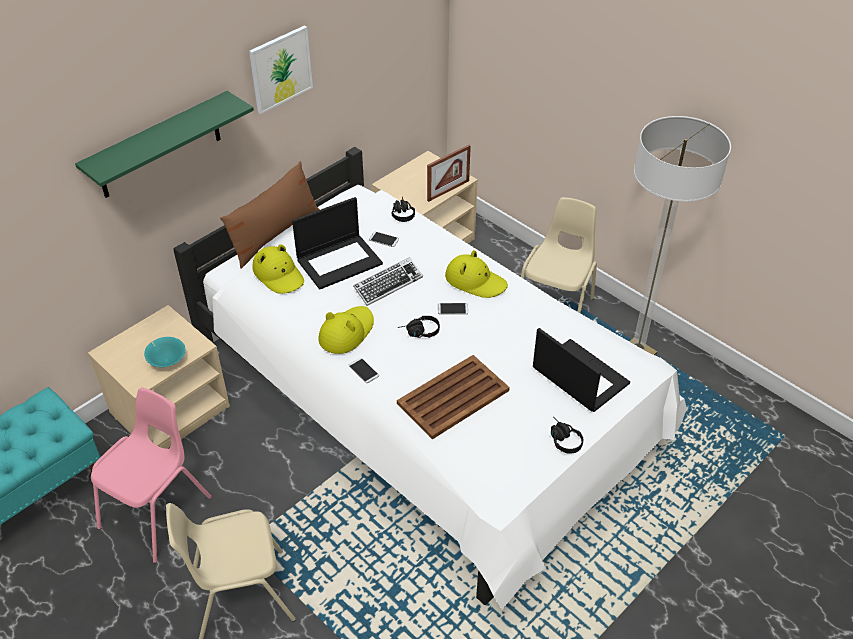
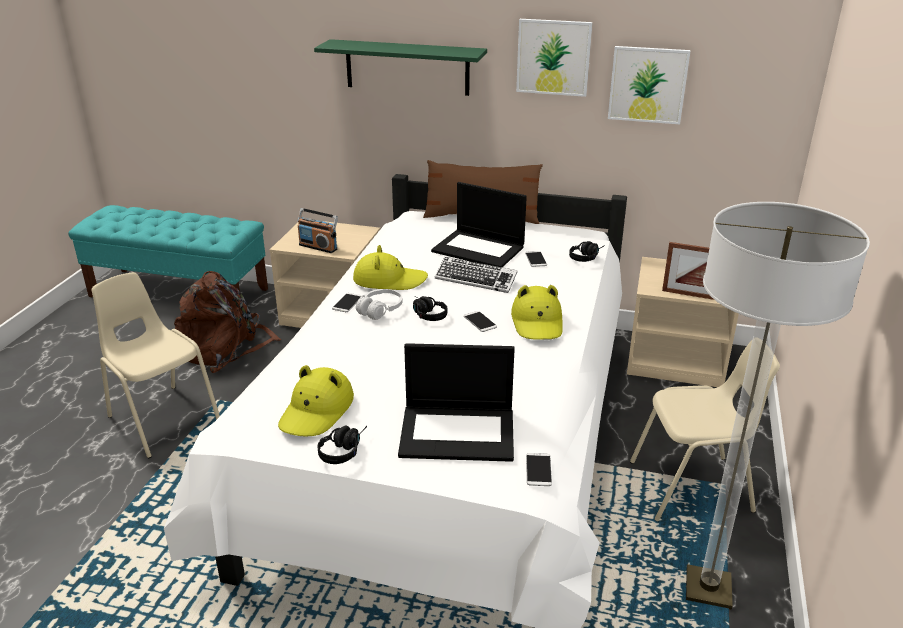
camera: 60 degrees right, 15 degrees down
(158, 512) = (226, 348): pink chair -> brown backpack
(167, 361) = (318, 247): turquoise bowl -> radio
(279, 275) = (430, 231): yellow hat -> yellow hat (317, 411)
(350, 53) = (648, 85): none -> picture
(392, 355) = (380, 310): none -> white headphones
(454, 397) = (353, 360): brown tray -> none
(578, 376) = (459, 432): laptop -> laptop turned 75 degrees clockwise
(635, 357) = (538, 470): none -> phone

